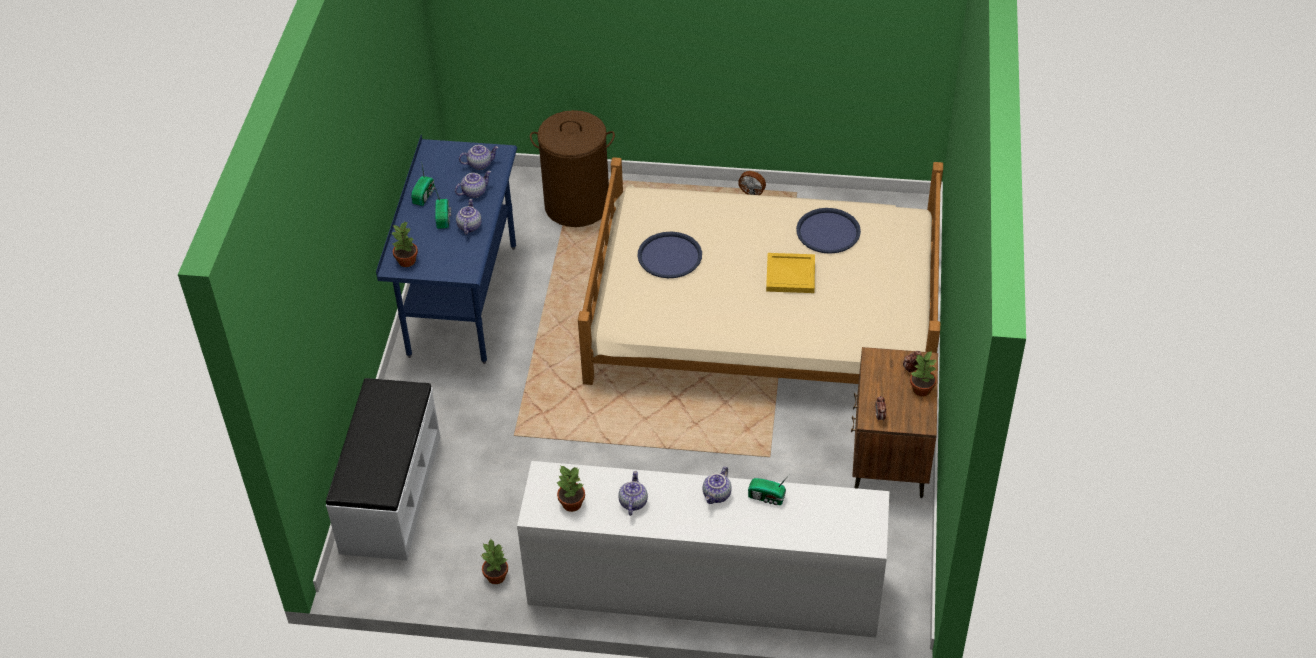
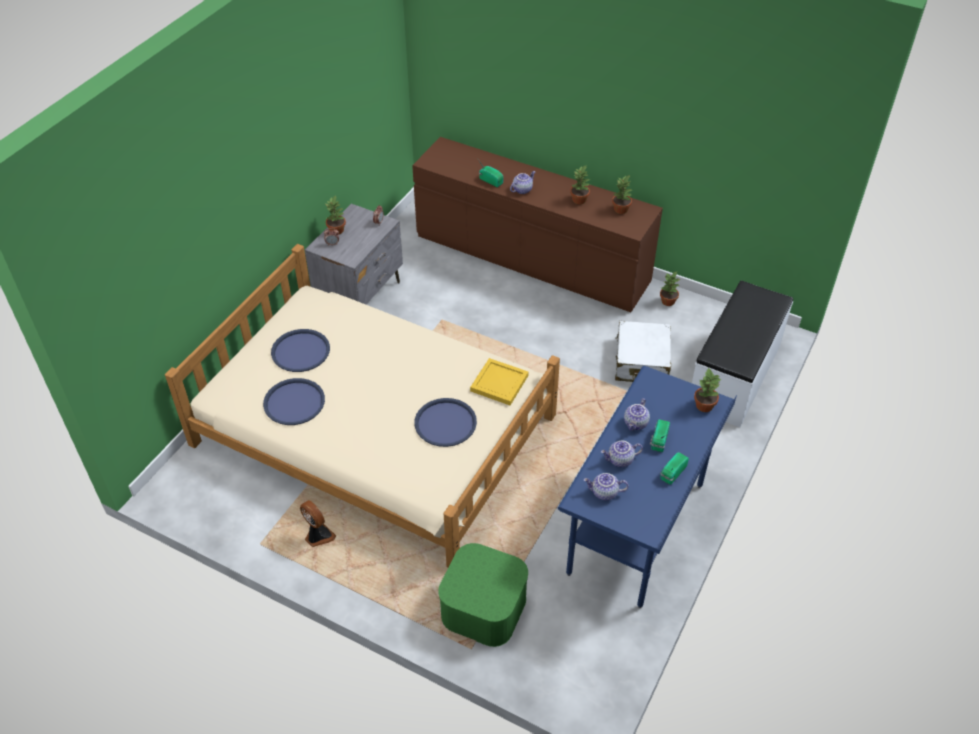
camera: 160 degrees left, 0 degrees up
(506, 477) = (641, 361): none -> white suitcase
(577, 205) = (483, 607): brown laundry basket -> green storage box
(632, 502) = (579, 200): teapot -> potted plant
(704, 588) = (532, 258): white dresser -> brown dresser
(789, 275) = (355, 373): yellow tray -> yellow tray (500, 383)
(862, 280) = (300, 351): none -> blue tray
(889, 459) = (361, 295): brown nightstand -> grey nightstand

